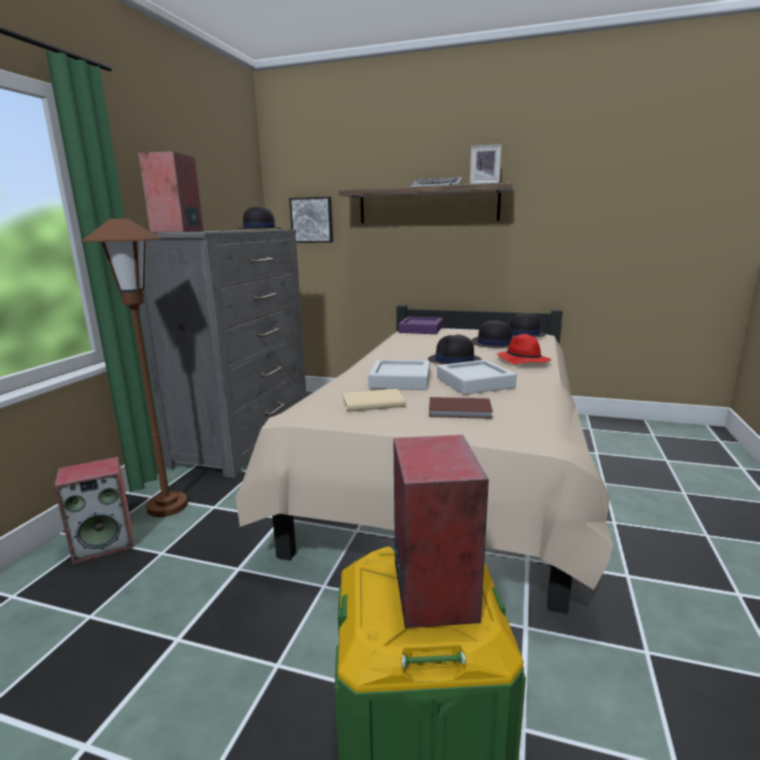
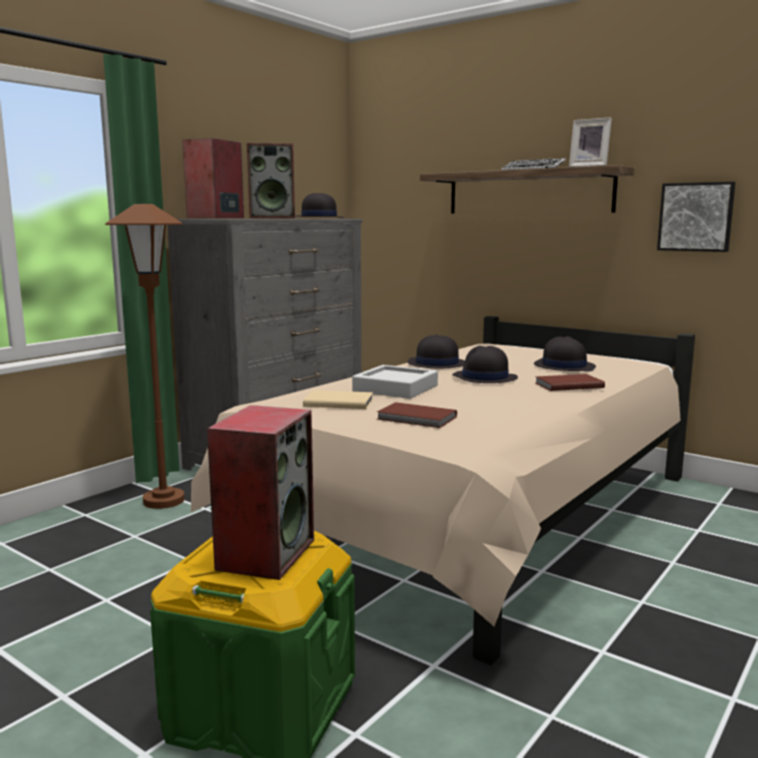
camera: 20 degrees right, 5 degrees down
(105, 544) = (93, 520): speaker -> speaker (273, 218)
(312, 220) = (398, 209): picture -> picture (696, 217)
(421, 329) = (498, 346): purple tray -> none
(475, 383) = (473, 398): grey tray -> none
(522, 361) = (567, 385): red hat -> brown book
(523, 334) = (620, 360): black hat -> black hat (436, 364)

